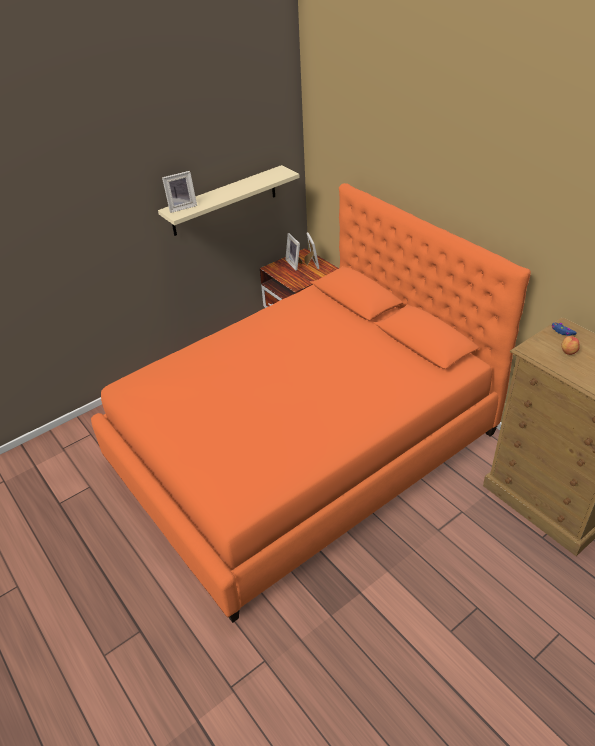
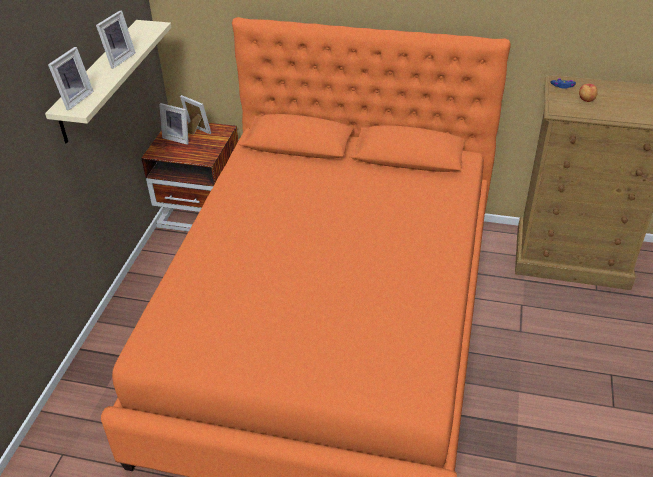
camera: 40 degrees left, 0 degrees up
(236, 189) = (118, 59): none -> picture frame

